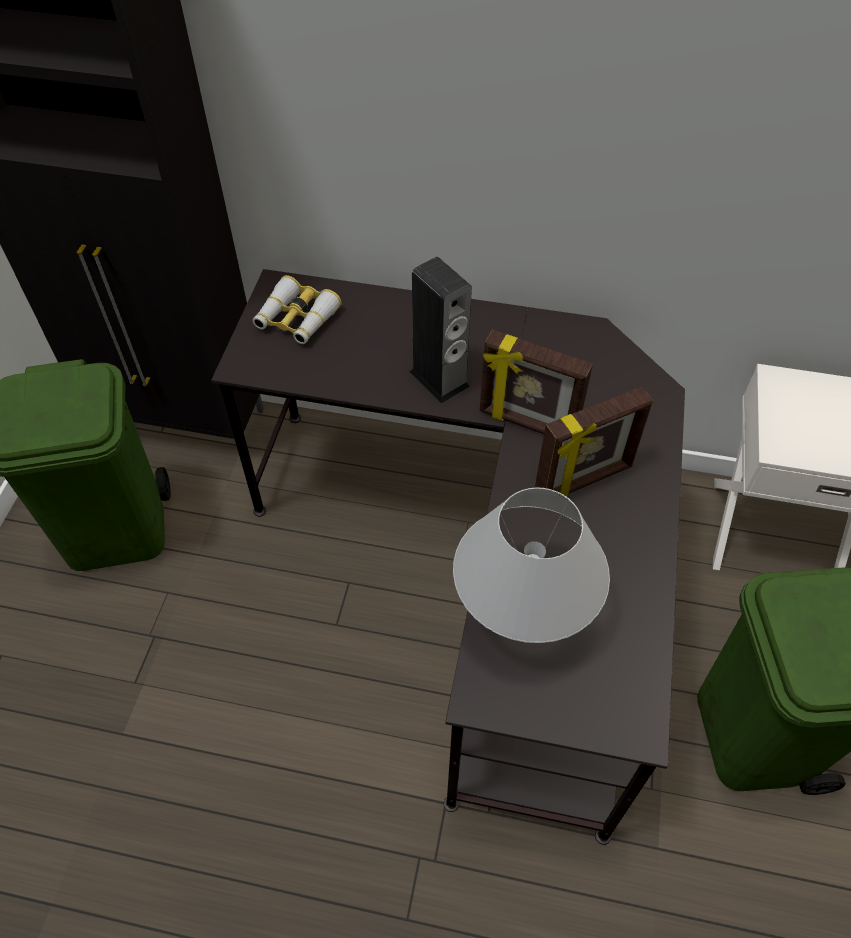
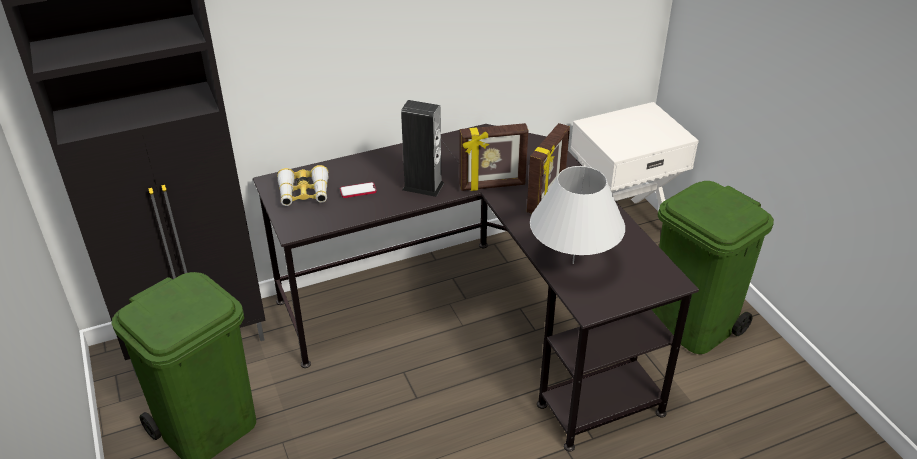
camera: 35 degrees left, 15 degrees down
(358, 346) = (358, 191): none -> phone

